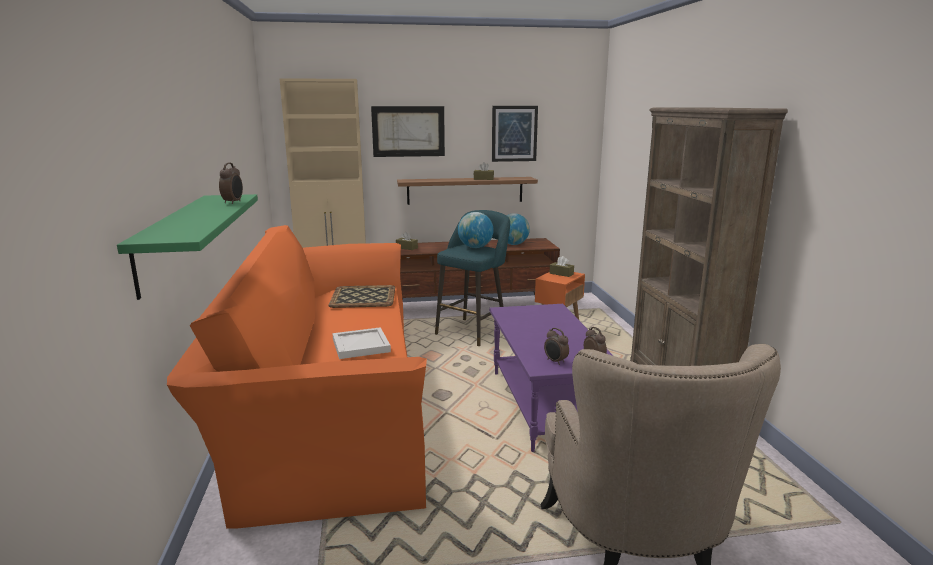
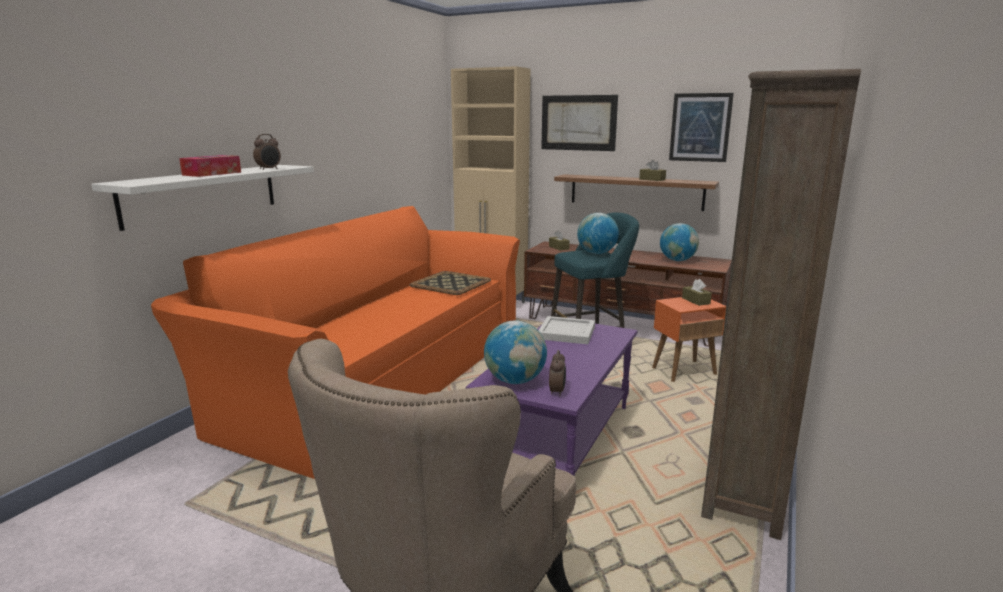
camera: 35 degrees right, 0 degrees up
(173, 240) = (202, 194): green shelf -> white shelf
(200, 214) = (212, 174): none -> tissue box
(360, 345) = (372, 320): white tray -> white tray (566, 332)
(555, 361) = (515, 381): alarm clock -> globe

